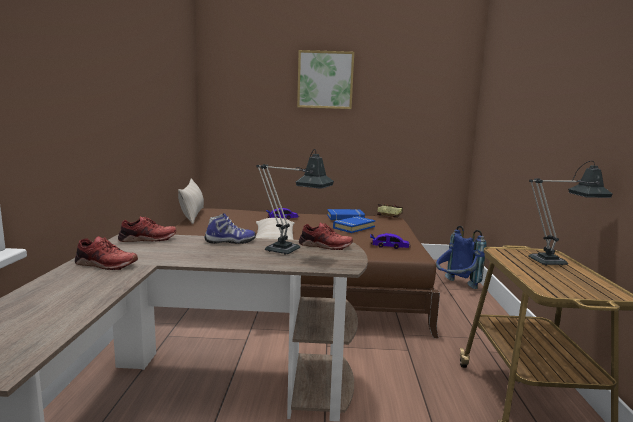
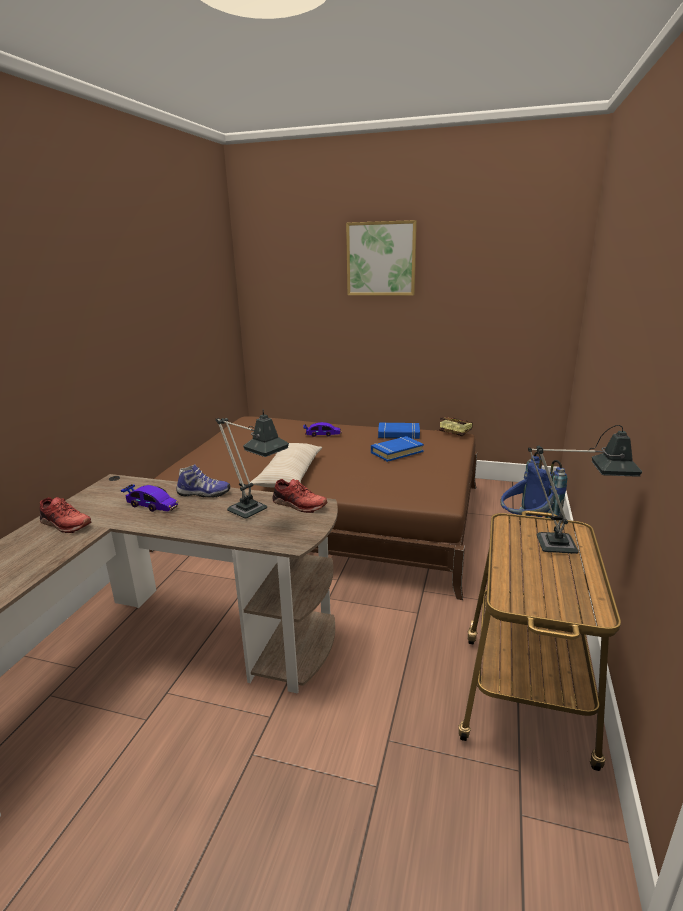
camera: 15 degrees right, 10 degrees up
(147, 239) = (126, 486): red shoe -> none
(192, 215) = (226, 428): beige pillow -> none
(389, 246) = (420, 485): toy car -> toy car (151, 505)

